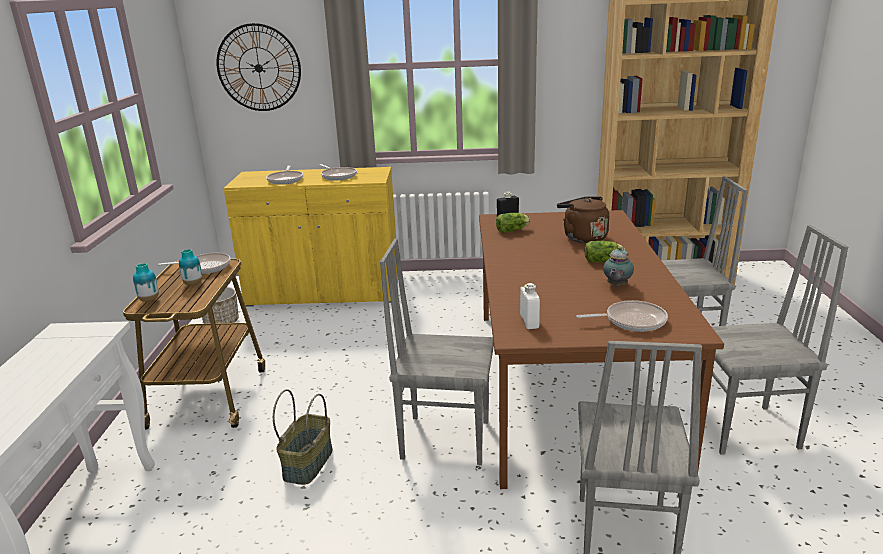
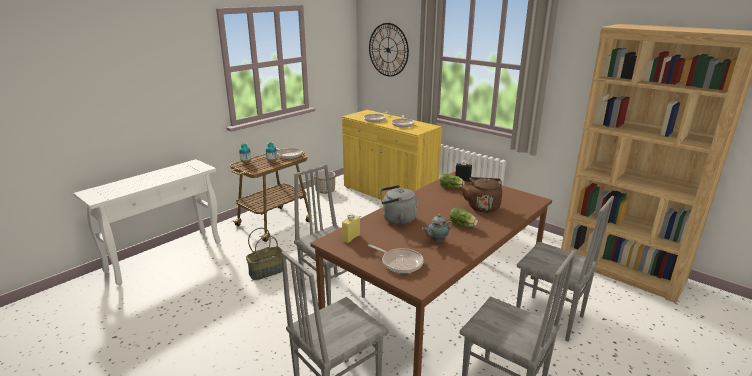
camera: 40 degrees right, 0 degrees up
(529, 321) = (351, 238): white bottle -> yellow bottle
(532, 282) = (397, 219): none -> grey kettle

